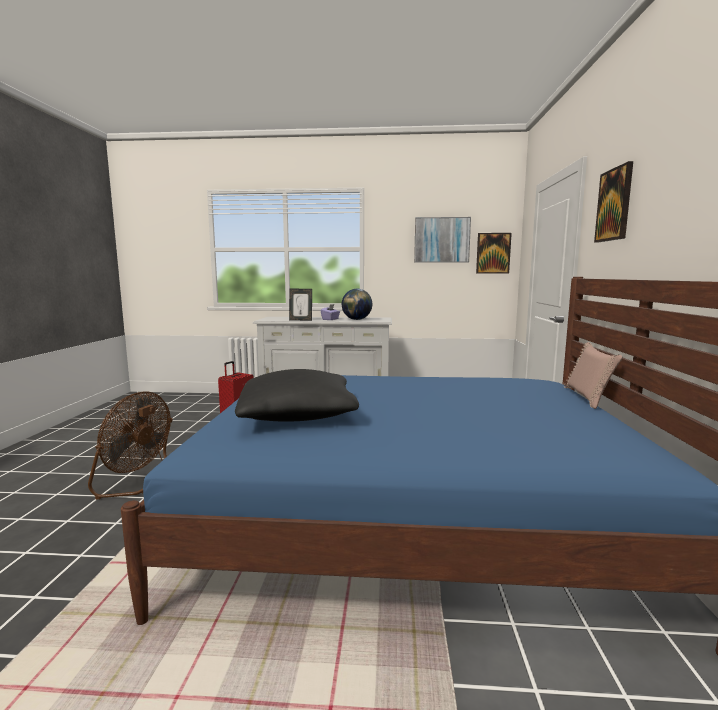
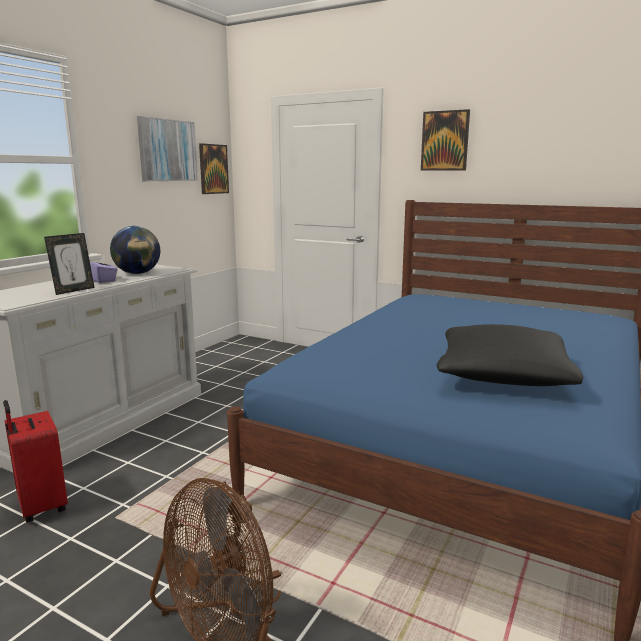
camera: 65 degrees left, 5 degrees up
(588, 398) = (475, 298): beige pillow -> none

